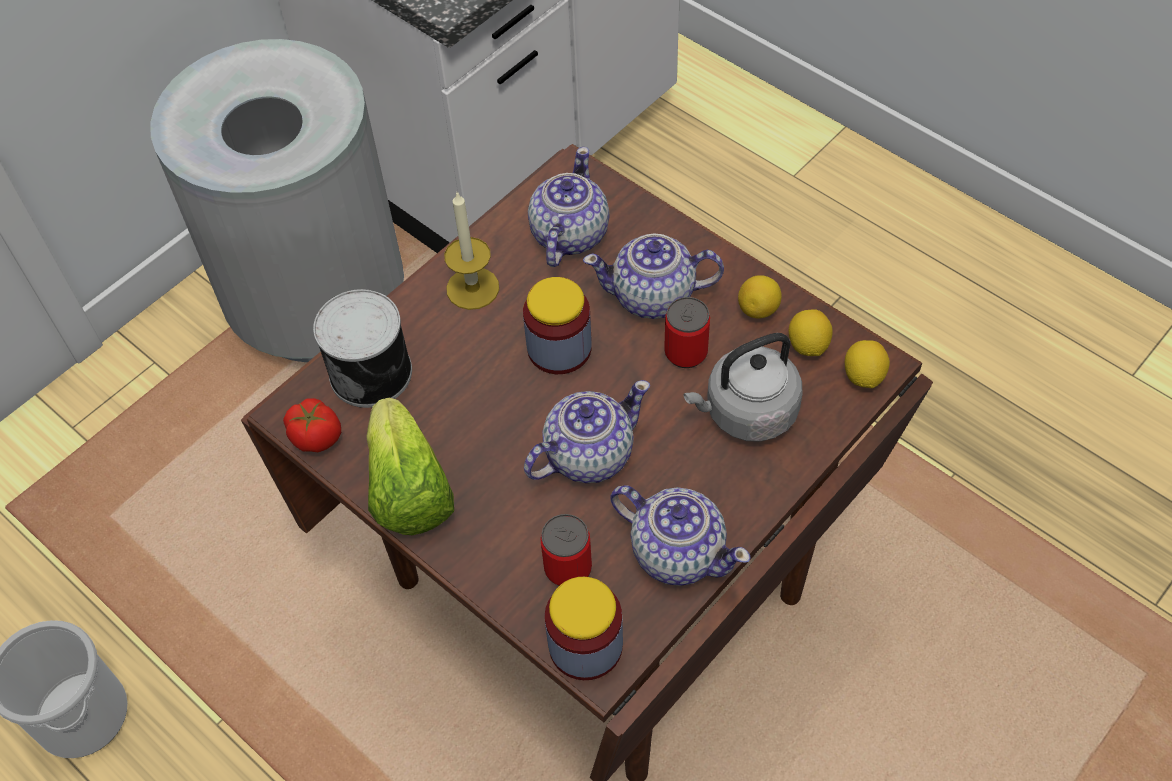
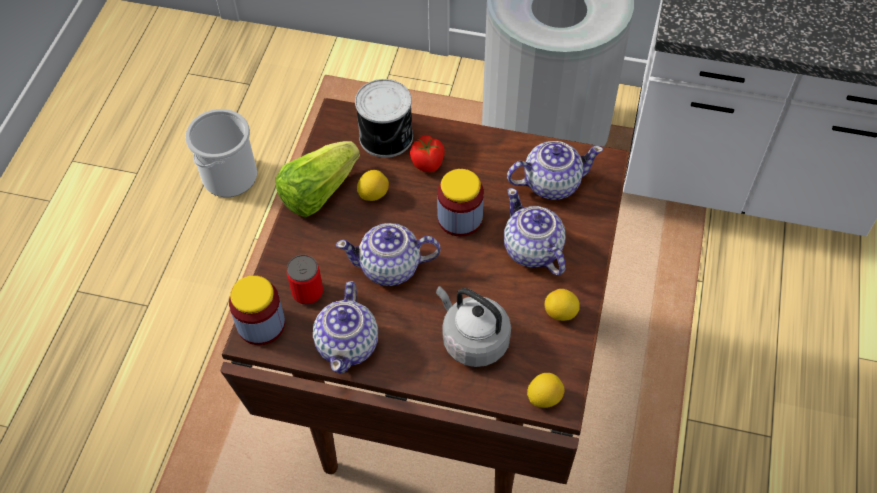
camera: 60 degrees right, 0 degrees up
(316, 437) = (329, 134): tomato -> tomato (428, 163)
(472, 288) = (477, 154): candle -> none
(587, 454) = (391, 267): teapot -> teapot turned 150 degrees clockwise
(686, 352) = (499, 286): can -> none
(808, 345) = (549, 354): lemon -> lemon (373, 194)

